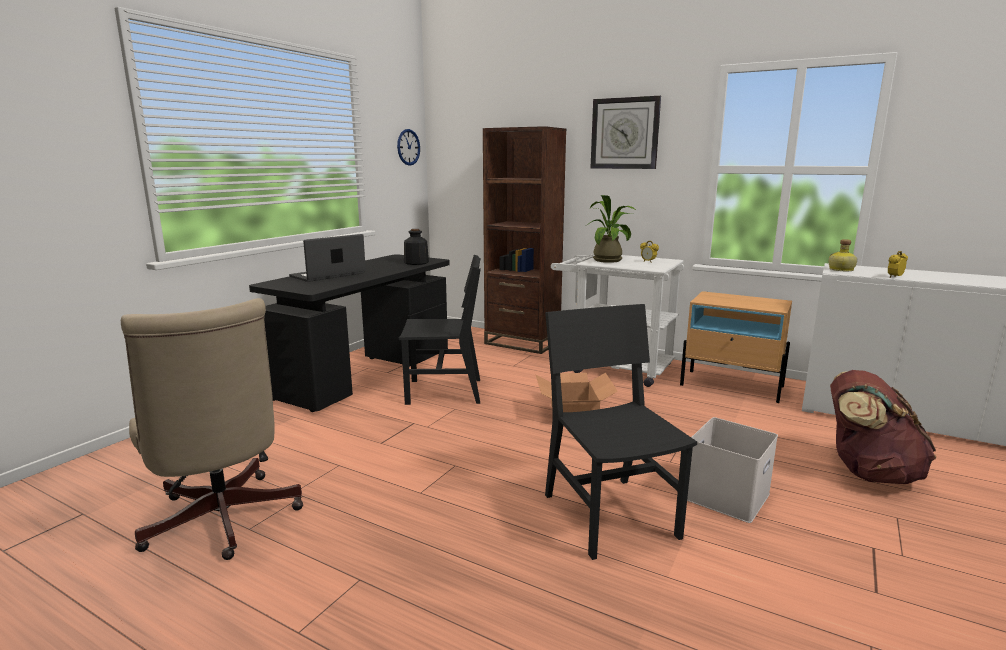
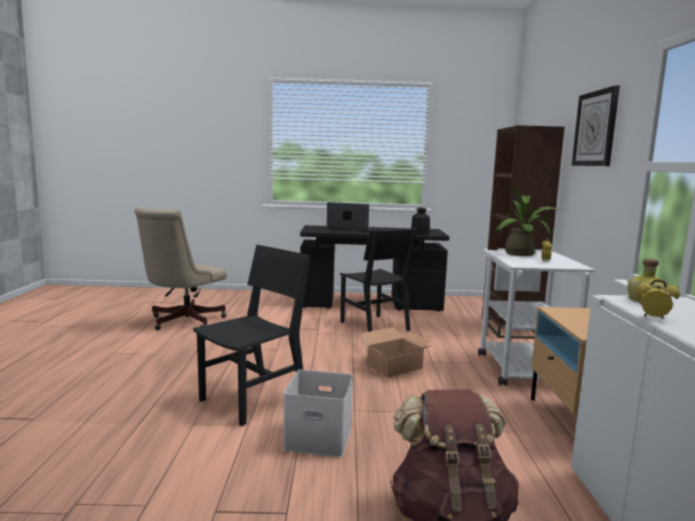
camera: 60 degrees right, 5 degrees down
(408, 147) = (486, 148): wall clock -> none

